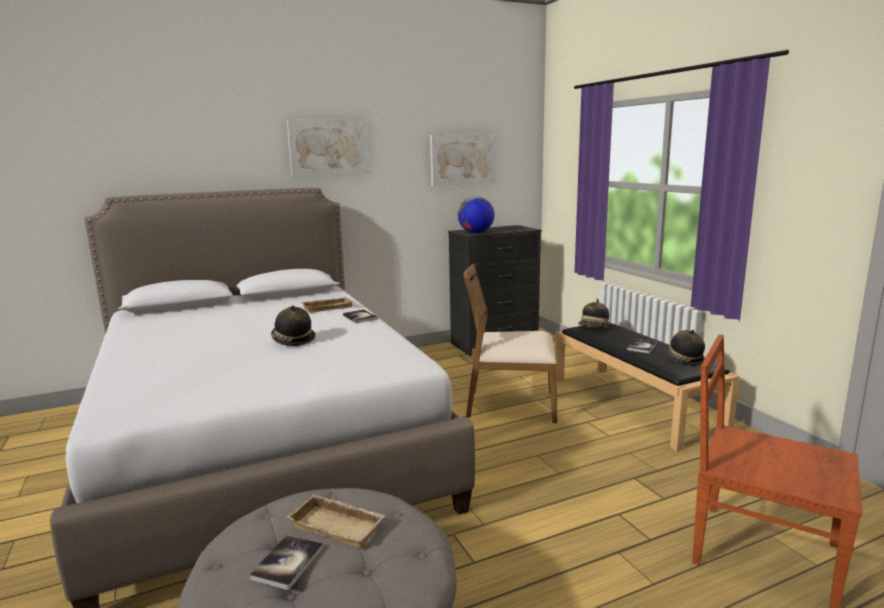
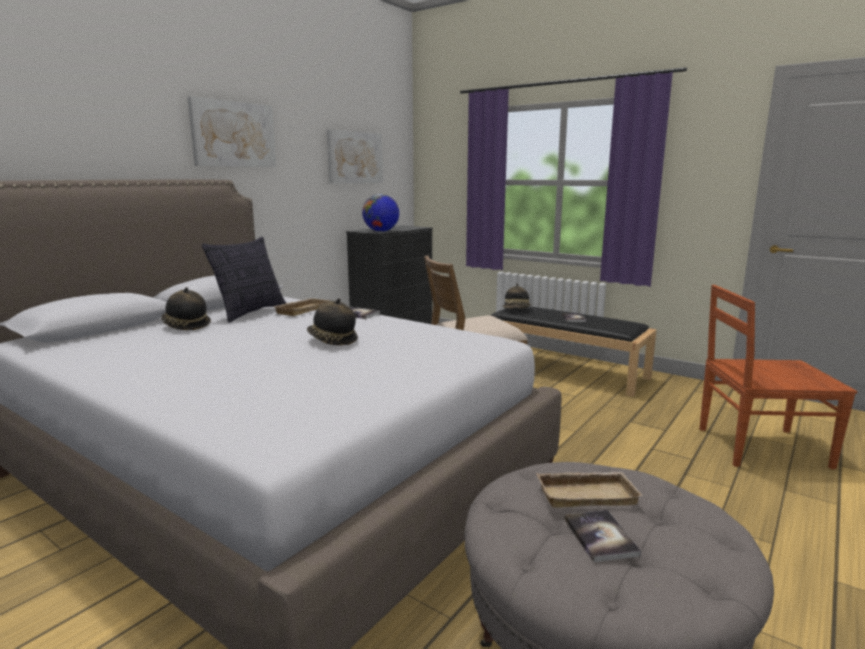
camera: 30 degrees left, 0 degrees up
(290, 305) = (250, 312): none -> pillow
(683, 360) = (615, 323): hat -> hat (186, 326)

